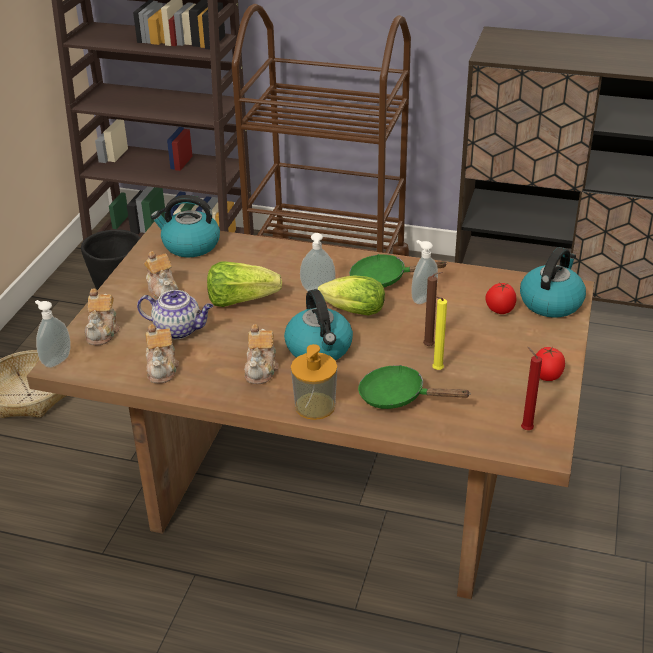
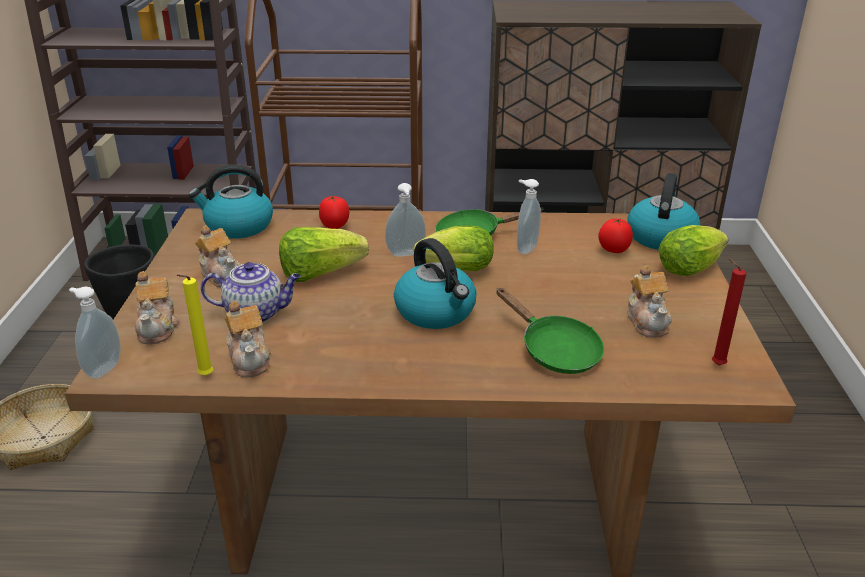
camera: 15 degrees left, 5 degrees down
(261, 369) = (376, 343): teapot -> teapot (647, 321)
(315, 406) = (461, 375): soap dispenser -> none
(398, 397) = (554, 350): green frying pan -> green frying pan turned 135 degrees counterclockwise
(430, 346) = (560, 294): brown candle -> none
(436, 370) = (581, 317): yellow candle -> yellow candle (204, 376)
(547, 377) = (703, 308): tomato -> tomato (335, 227)
(560, 338) = (692, 268): none -> lettuce

